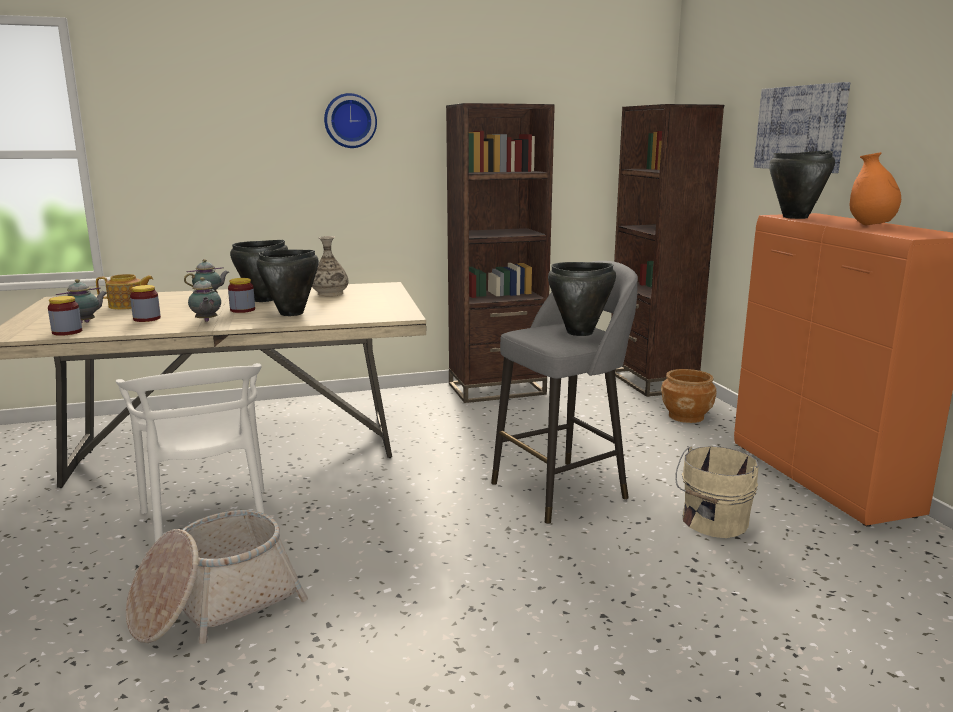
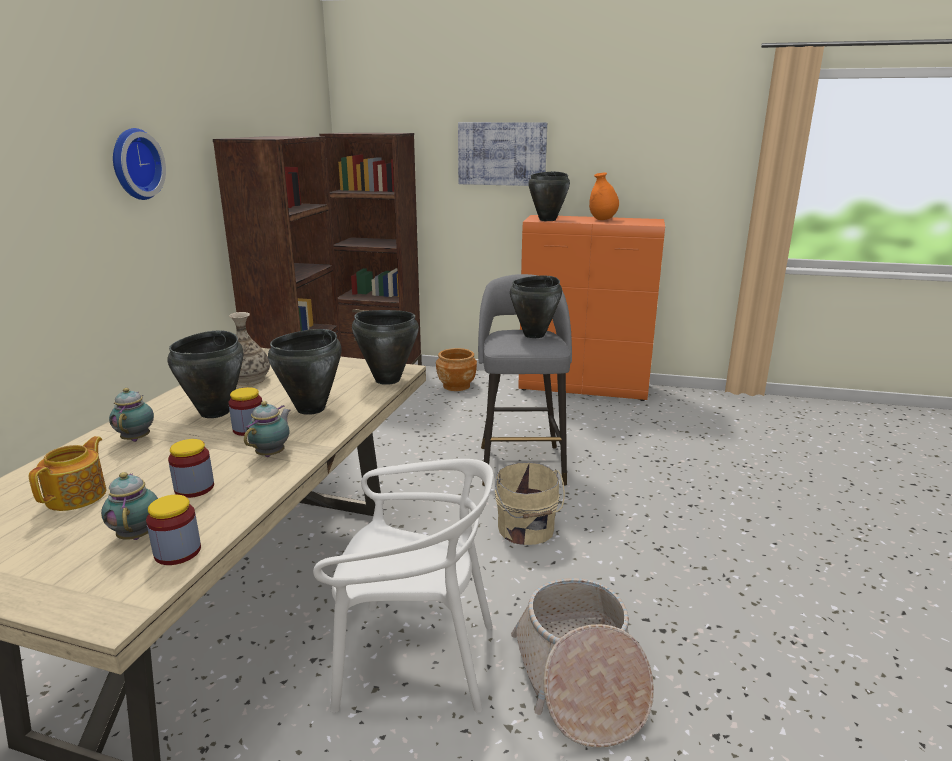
camera: 60 degrees left, 5 degrees up
(206, 321) = (272, 454): teapot -> teapot turned 75 degrees counterclockwise
(375, 317) = (387, 380): none -> black cooking pot
(713, 522) = (608, 434): beige bucket -> beige bucket (526, 530)

